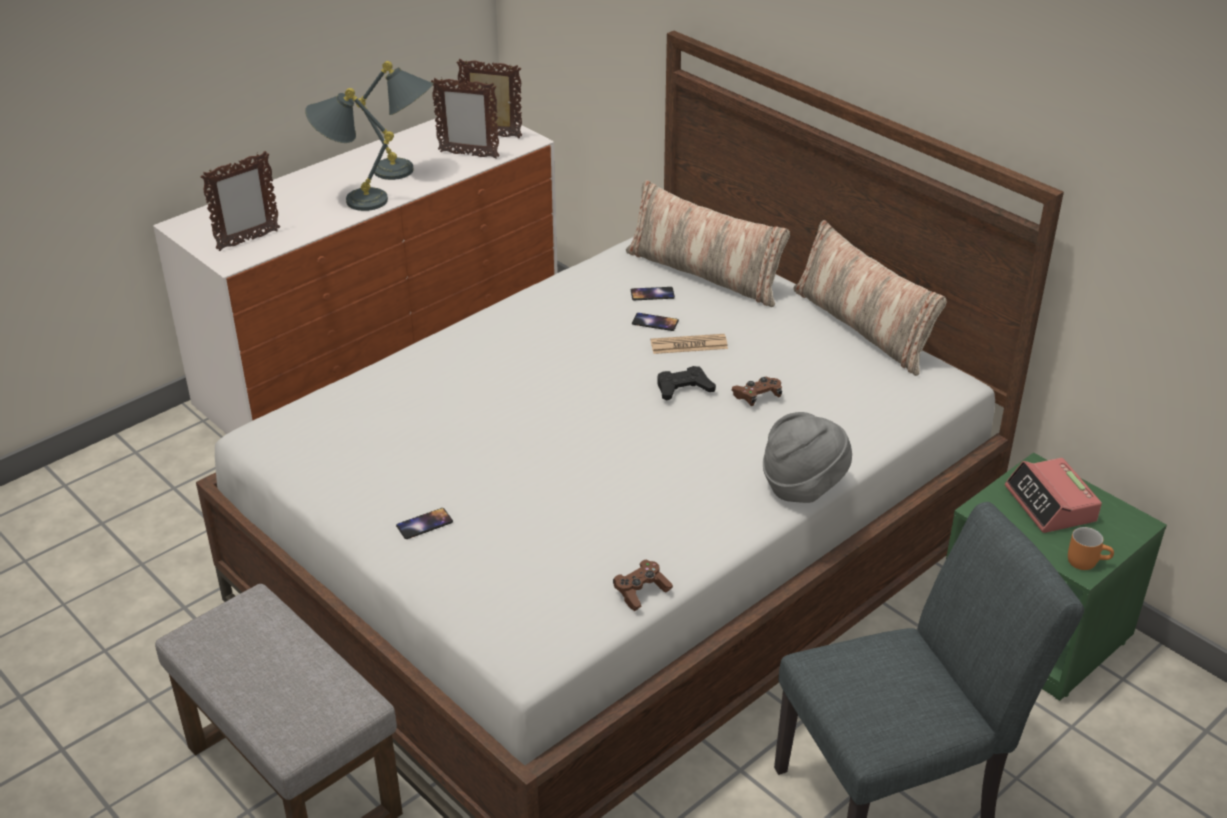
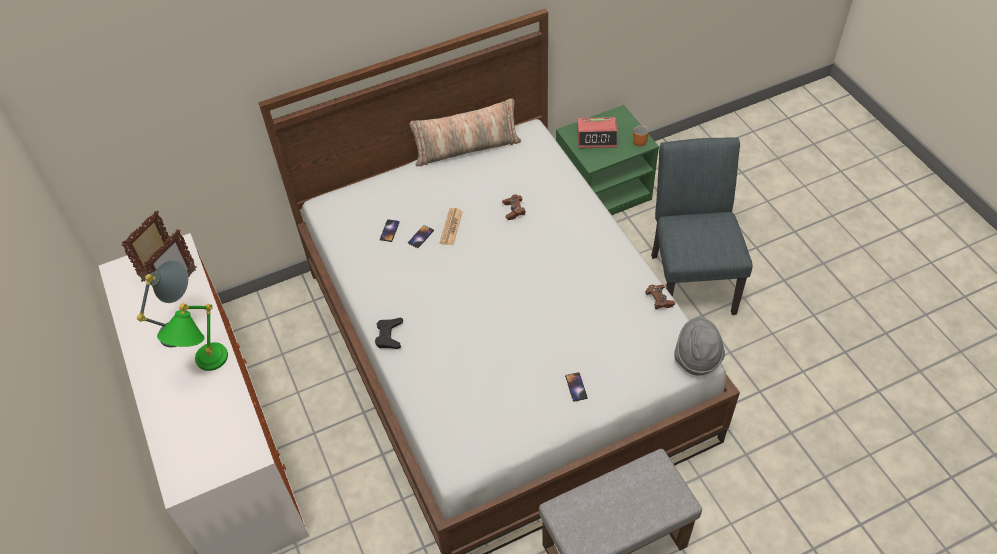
camera: 70 degrees left, 15 degrees up
(248, 240) = (229, 441): picture frame -> none
(351, 200) = (204, 367): grey table lamp -> green table lamp
(683, 388) = (493, 240): black game controller -> black game controller (389, 335)
(705, 273) = (379, 201): pillow -> none
(803, 486) = (596, 213): grey hat -> grey hat (696, 358)

